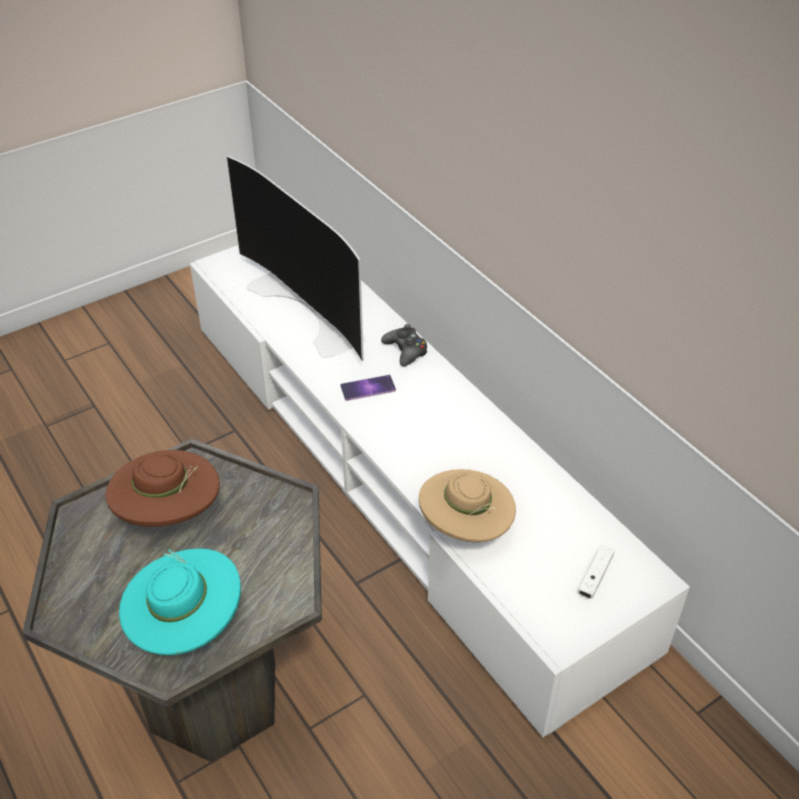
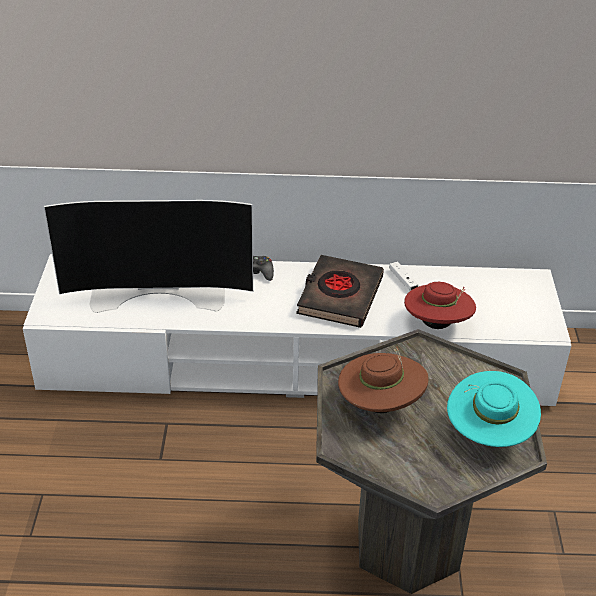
camera: 55 degrees left, 5 degrees down
(368, 388) = (273, 305): phone -> none
(432, 427) = (339, 296): none -> black book
(465, 527) = (437, 324): beige hat -> red hat
(595, 576) = (516, 296): white game controller -> white game controller (403, 280)

